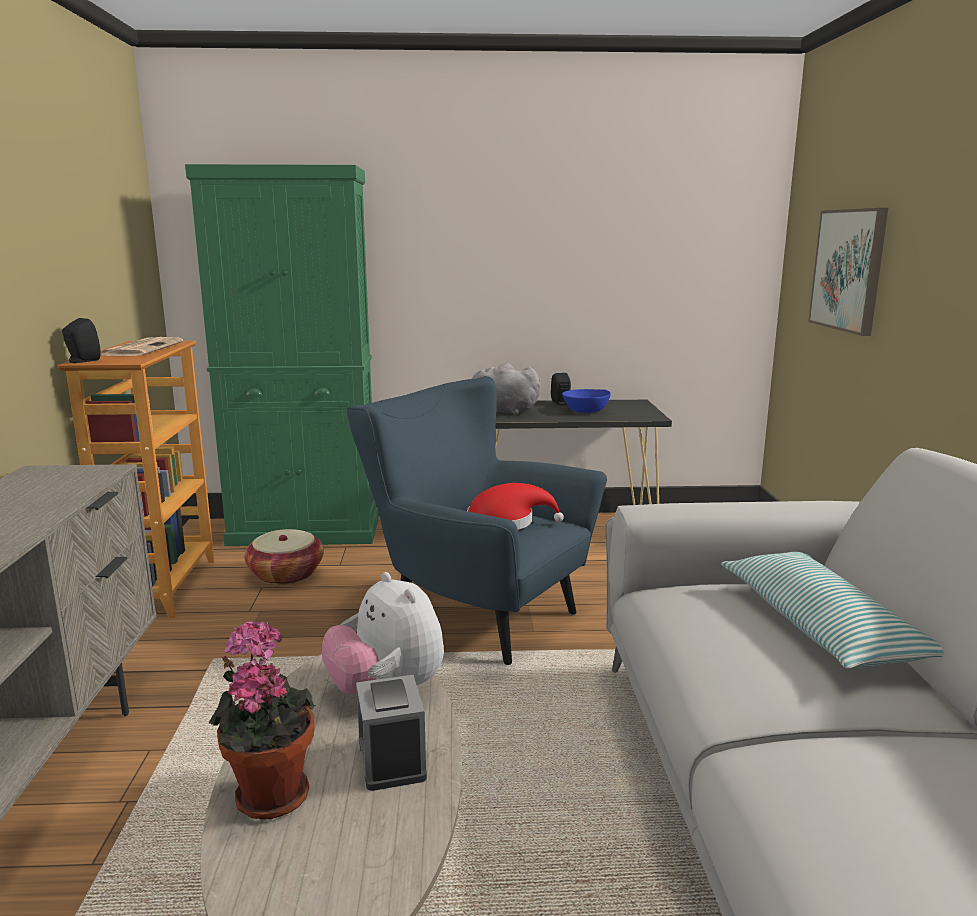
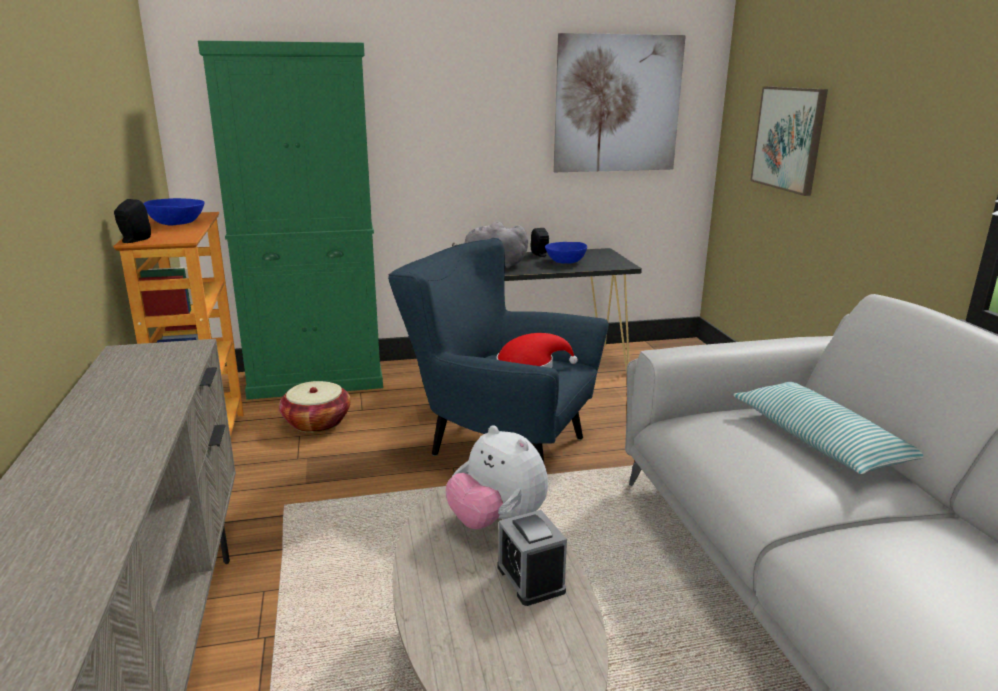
camera: 10 degrees left, 5 degrees up
(142, 349) = (177, 223): newspaper -> blue bowl
(269, 792) = (445, 617): potted plant -> none
(654, 235) = (617, 104): none -> picture

